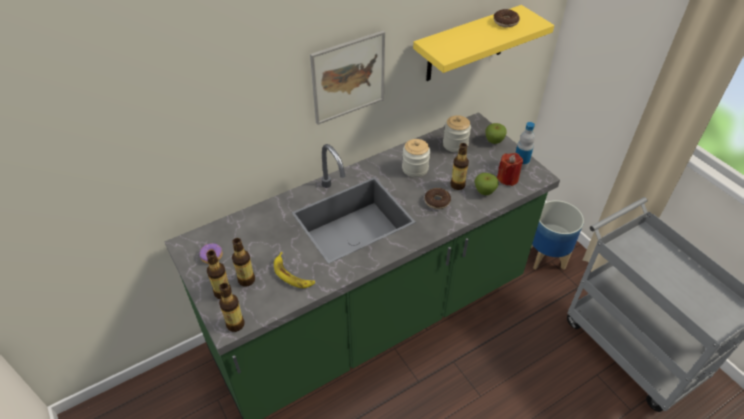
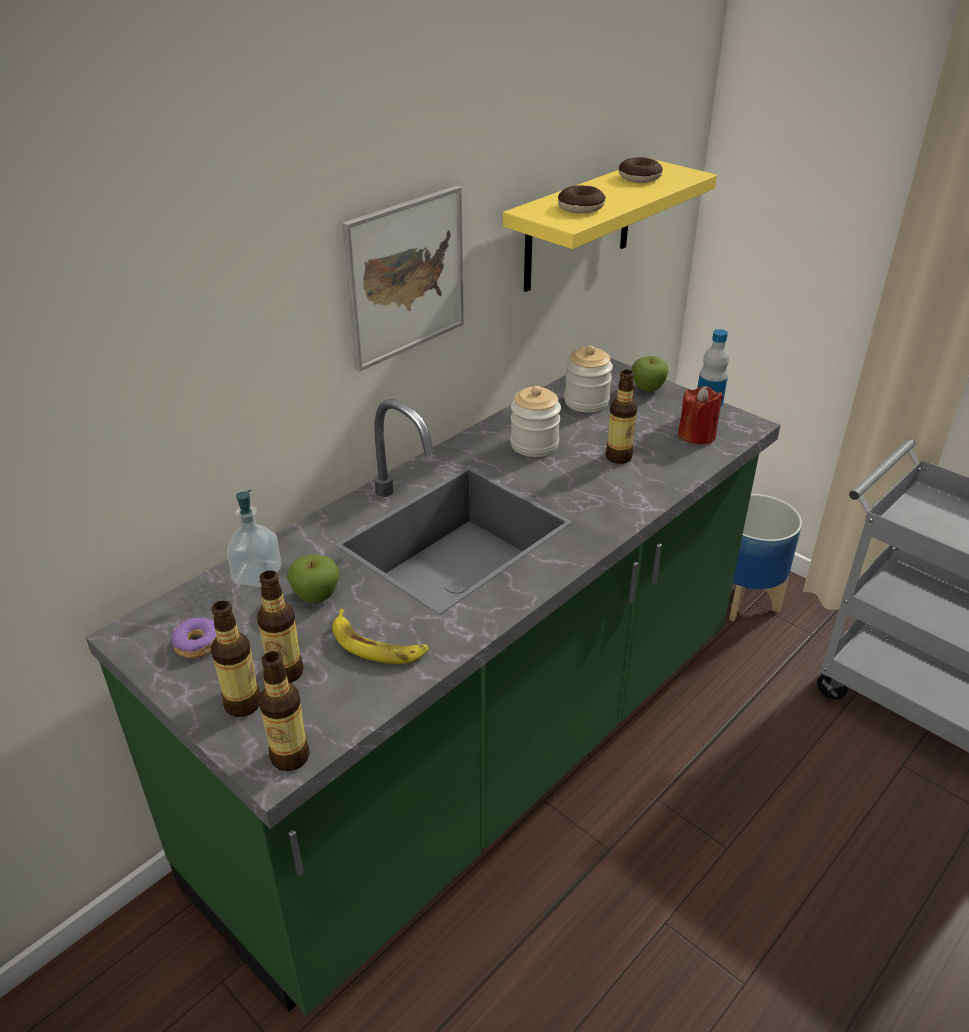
camera: 15 degrees left, 10 degrees down
(249, 223) = (257, 575): none -> soap dispenser
(437, 201) = (595, 485): donut -> donut (581, 208)
(484, 192) = (668, 459): apple -> apple (316, 596)

